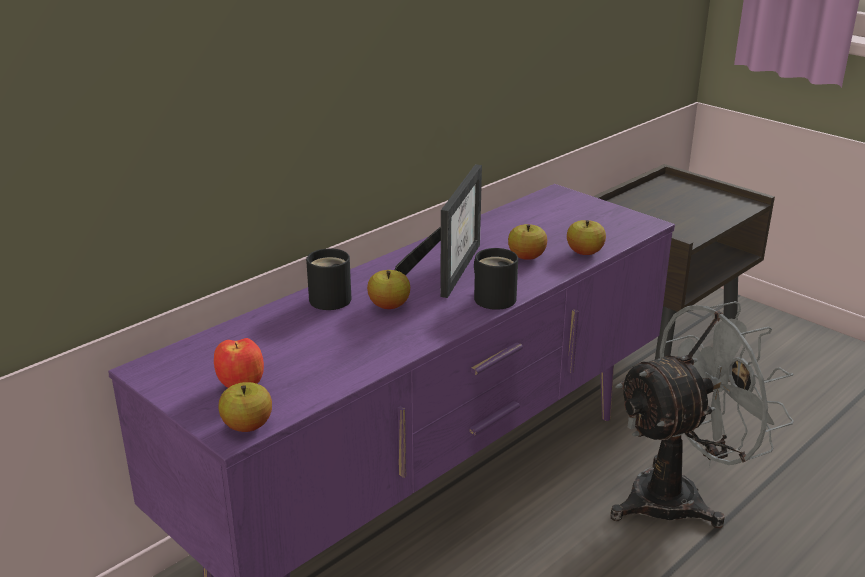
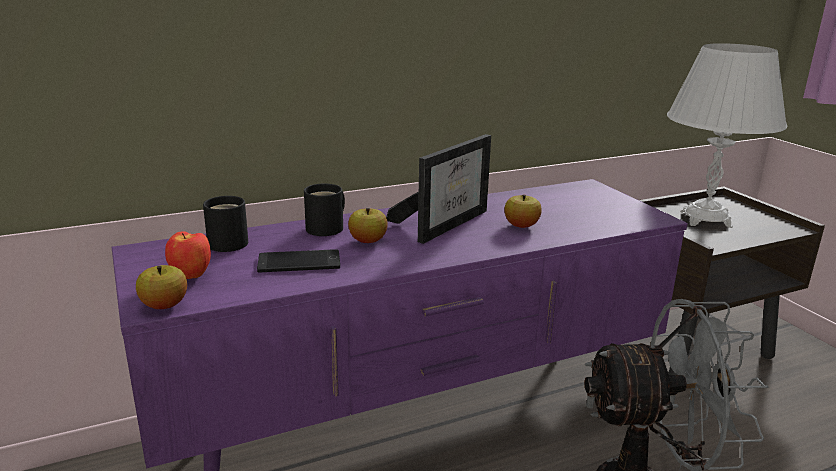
camera: 20 degrees right, 5 degrees down
(340, 346) = (299, 262): none -> phone
(494, 297) = (465, 250): black mug -> black mug (230, 242)
(584, 252) = (579, 231): apple -> none
(665, 207) = (705, 219): none -> white table lamp

